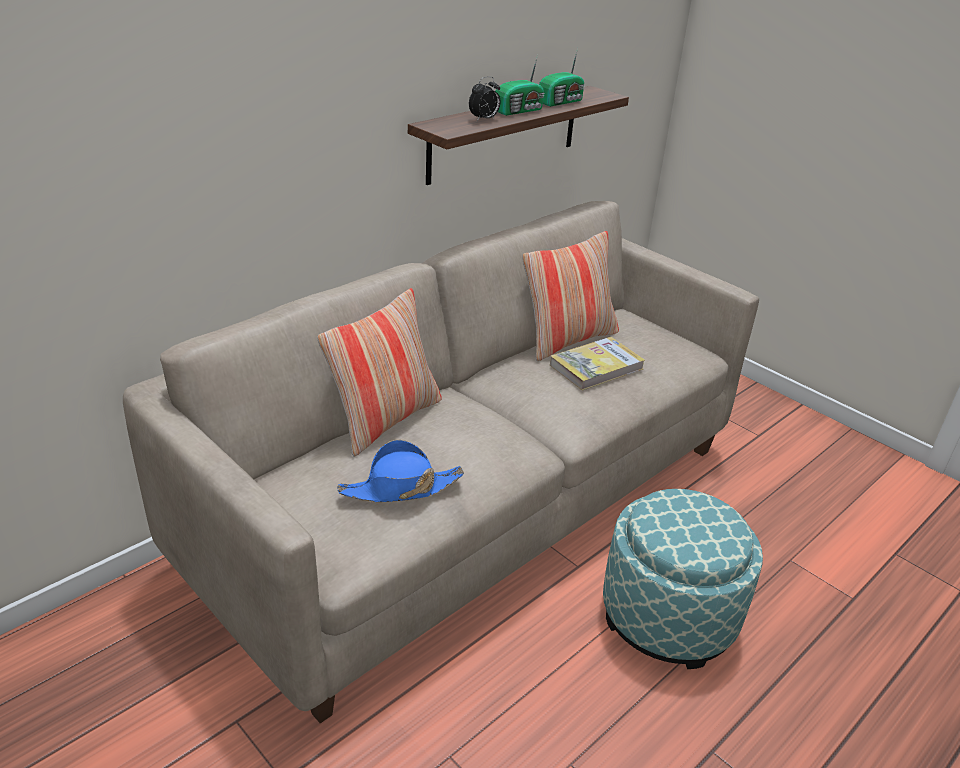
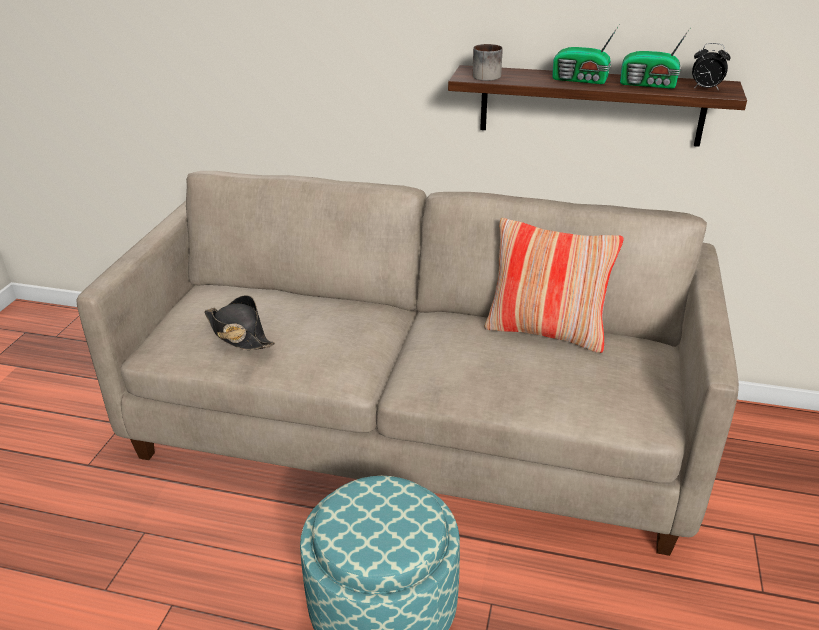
camera: 60 degrees right, 0 degrees up
(385, 420) = (317, 298): pillow -> none
(400, 488) = (238, 334): blue hat -> black hat
(456, 126) = (486, 75): none -> mug
(484, 119) = (525, 77): alarm clock -> alarm clock (705, 89)
(596, 367) = (516, 360): book -> none

